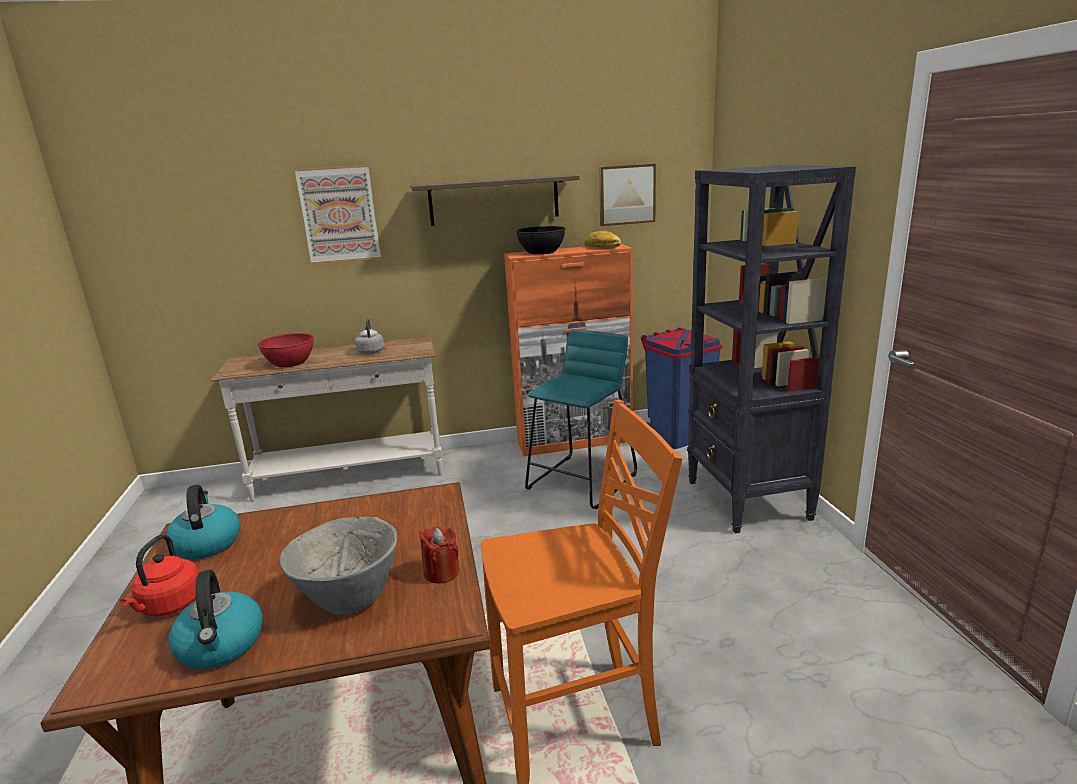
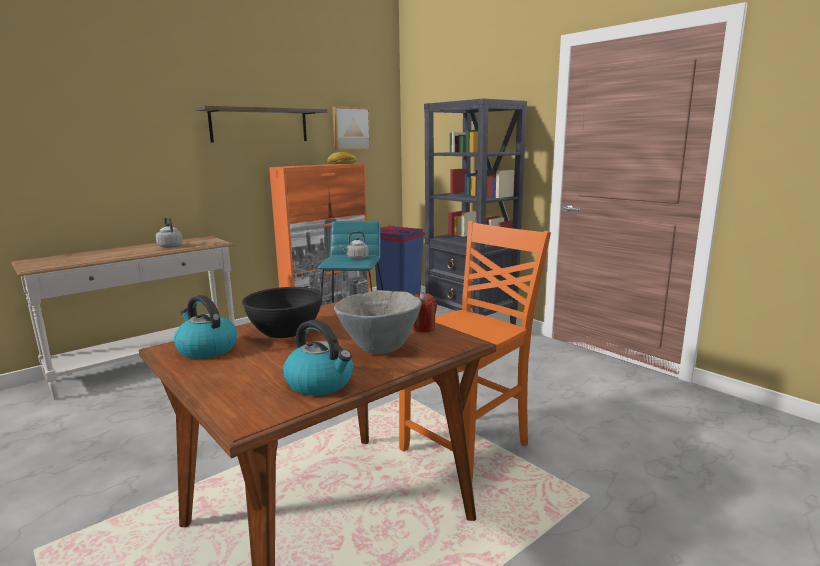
camera: 30 degrees left, 5 degrees down
(169, 606) = (236, 379): red kettle -> none
(290, 363) = (95, 257): red bowl -> none
(339, 215) = (130, 127): picture -> none
(541, 252) = (300, 166): black bowl -> black bowl (285, 331)
(581, 386) = (356, 258): none -> grey kettle

